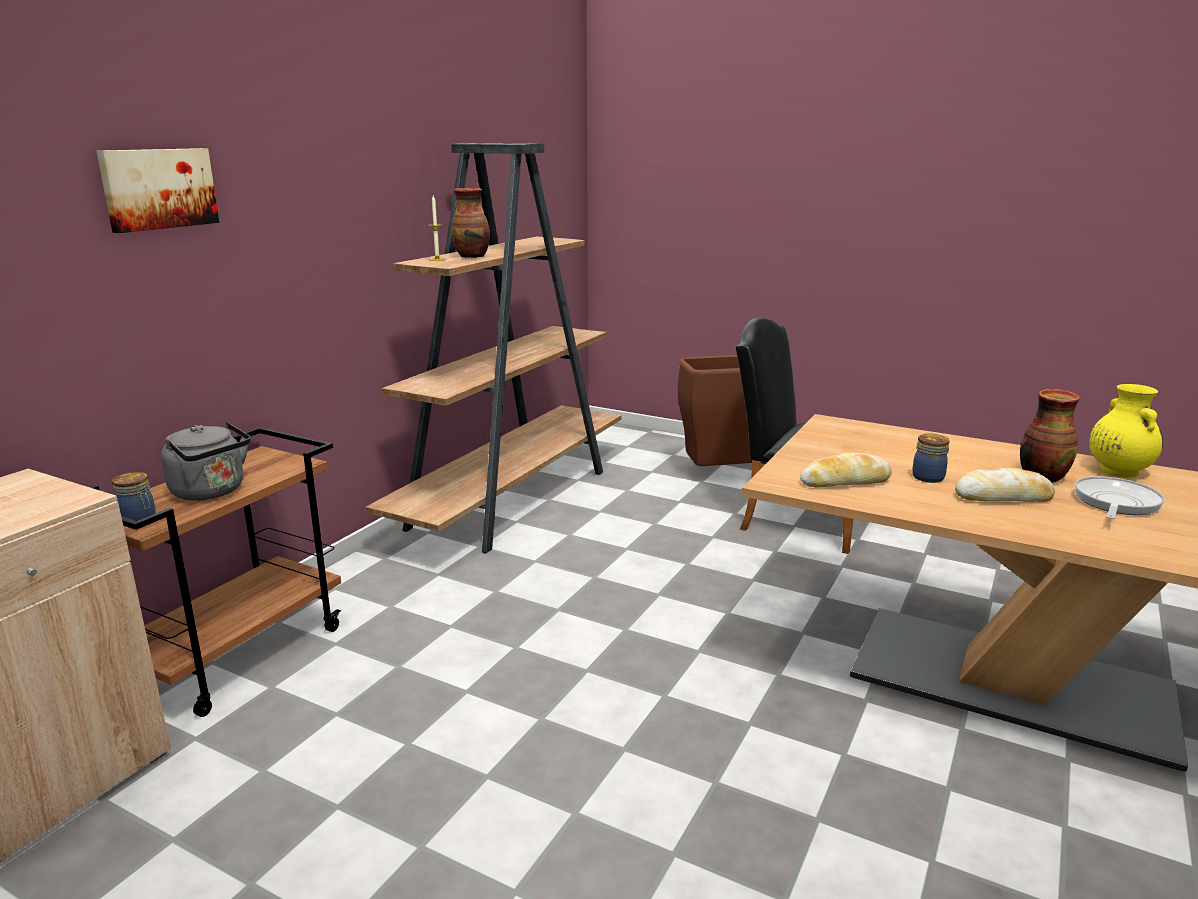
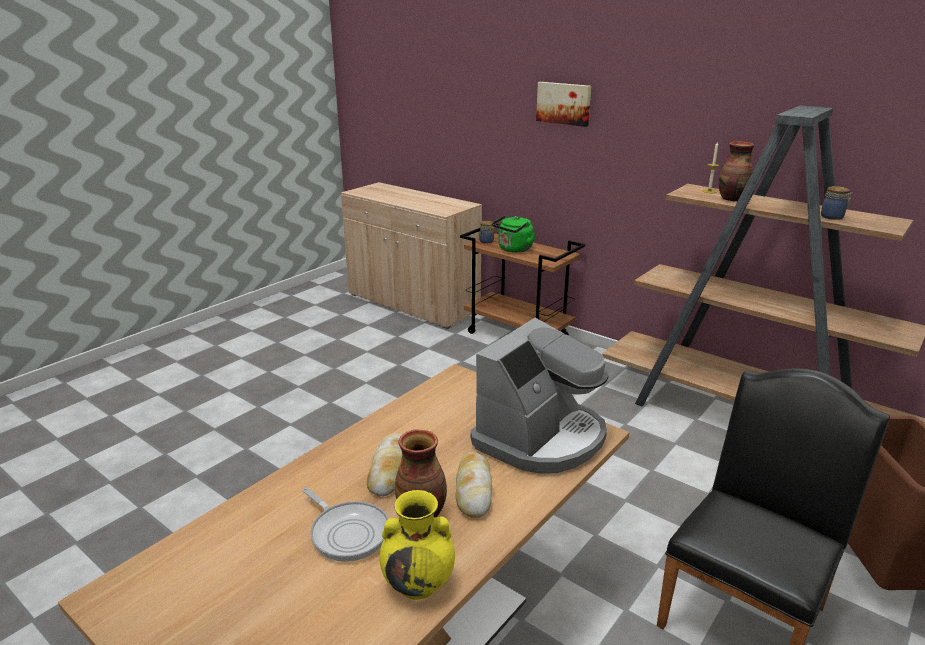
camera: 100 degrees right, 5 degrees up
(212, 492) = (513, 249): grey kettle -> green kettle
(845, 481) = (450, 404): bread -> bread (473, 490)
(864, 441) = (541, 438): none -> coffee machine
(928, 477) = (445, 445): jar -> jar (833, 217)

